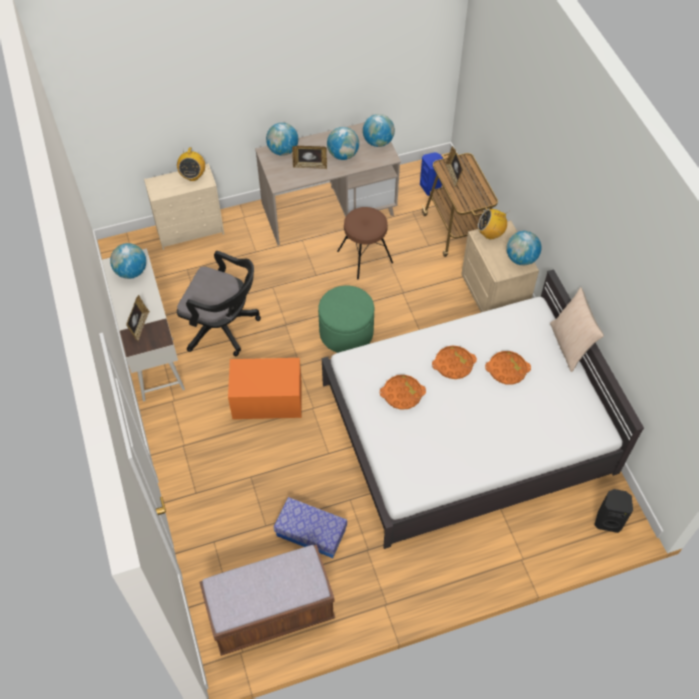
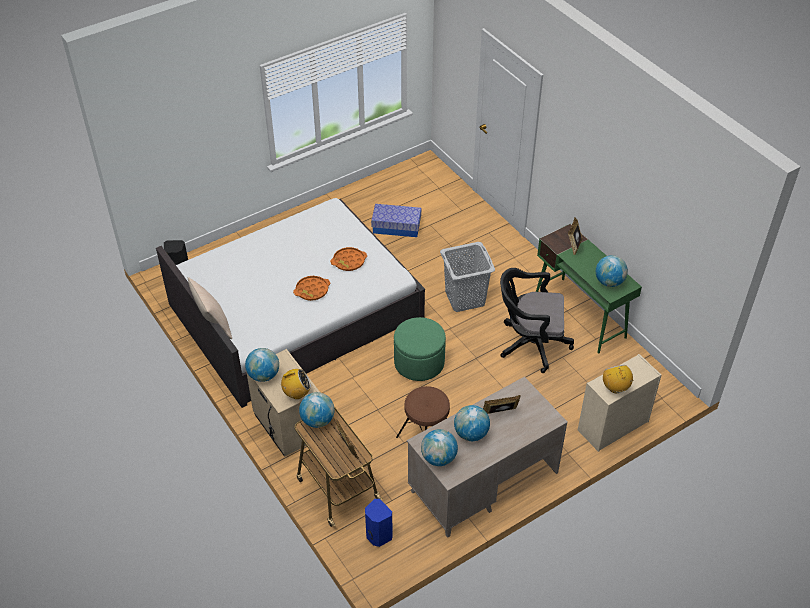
camera: 165 degrees right, 10 degrees down
(151, 349) = (580, 315): white desk -> green desk
(267, 399) = (465, 298): orange storage box -> grey laundry basket
(271, 613) = (406, 185): brown bench -> none
(283, 150) = (536, 425): globe -> globe (318, 420)
(507, 369) = (266, 295): orange tray -> none

